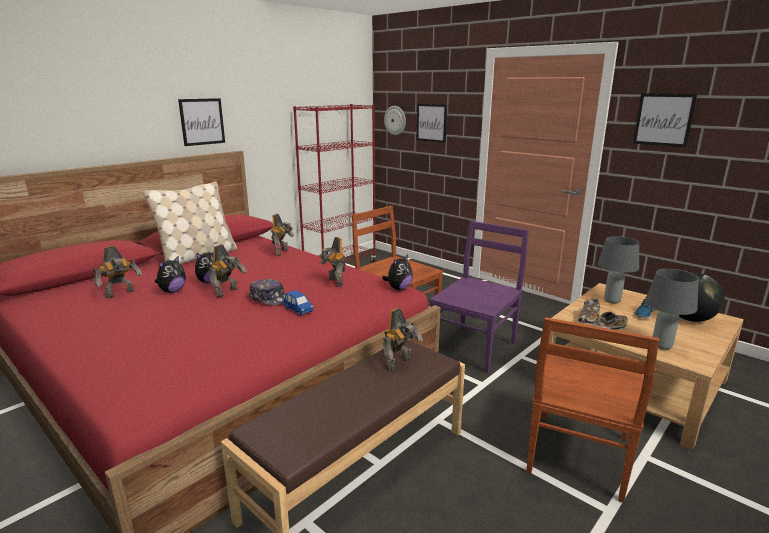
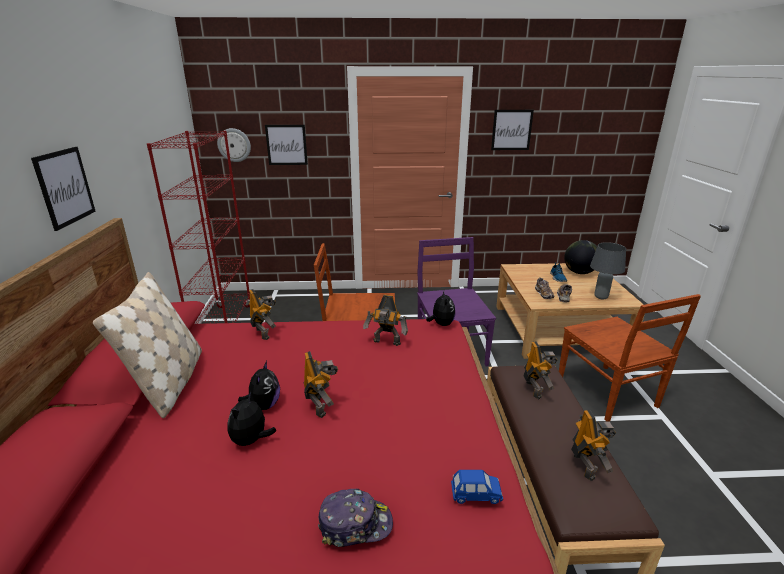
camera: 45 degrees left, 5 degrees up
(121, 294) = (184, 486): toy robot -> toy robot (585, 465)
(172, 291) = (251, 441): plush toy -> plush toy turned 150 degrees counterclockwise
(269, 299) = (372, 389): cap -> cap (355, 524)
(298, 310) = (422, 386): blue toy car -> blue toy car (476, 495)
(612, 301) = (530, 275): grey table lamp -> none

